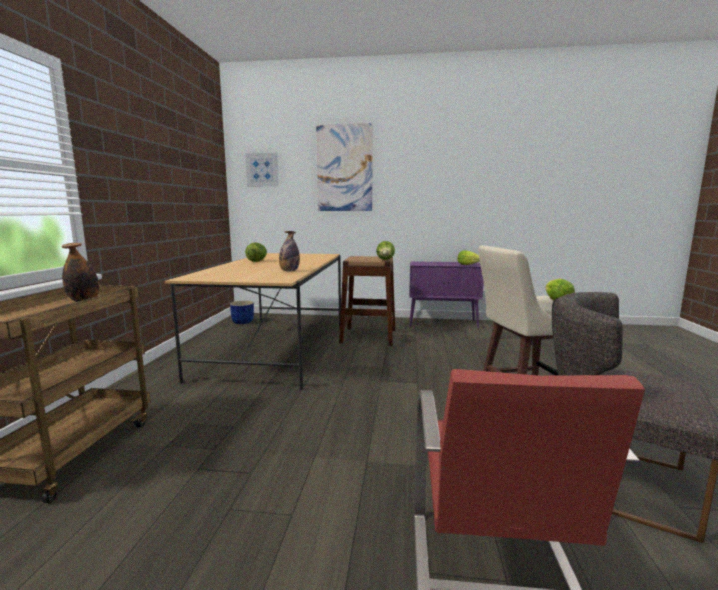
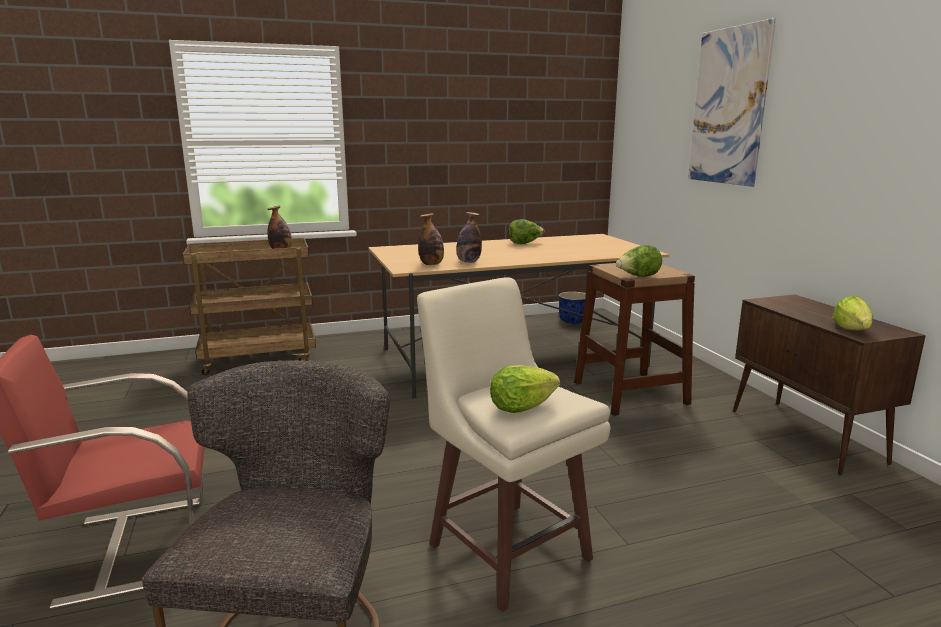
camera: 65 degrees right, 5 degrees up
(262, 169) = (643, 111): picture -> none
(279, 276) = (431, 264): none -> bottle
(443, 323) = (806, 436): purple cabinet -> brown cabinet

